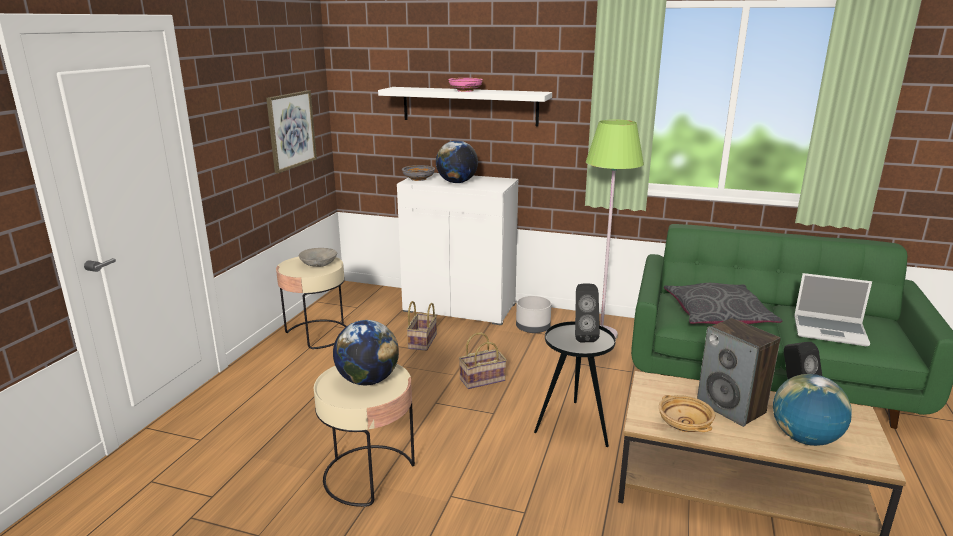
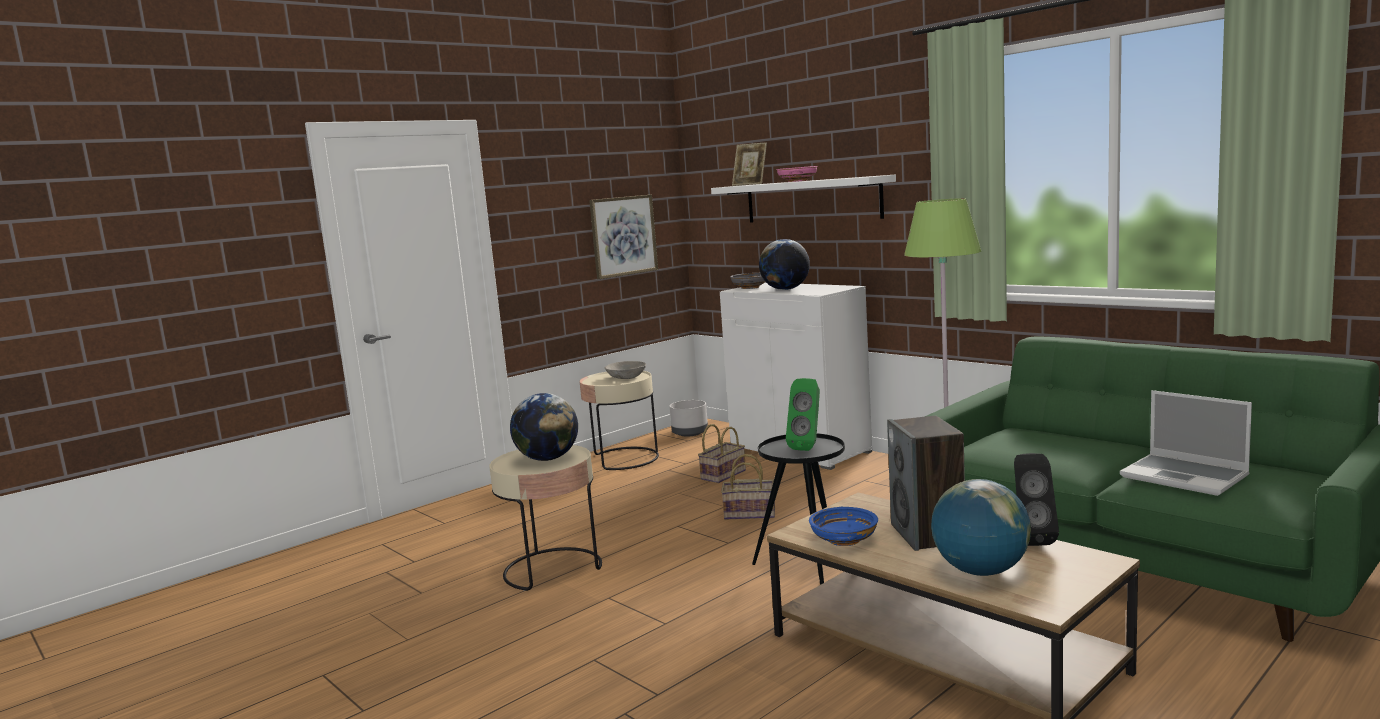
camera: 30 degrees right, 10 degrees down
(415, 89) = (750, 184): none -> picture frame
(533, 328) = (866, 476): grey planter -> grey planter (690, 433)
(583, 337) = (808, 447): black speaker -> green speaker
(684, 424) = (843, 539): beige bowl -> blue bowl
(717, 315) = (1035, 449): grey pillow -> none

